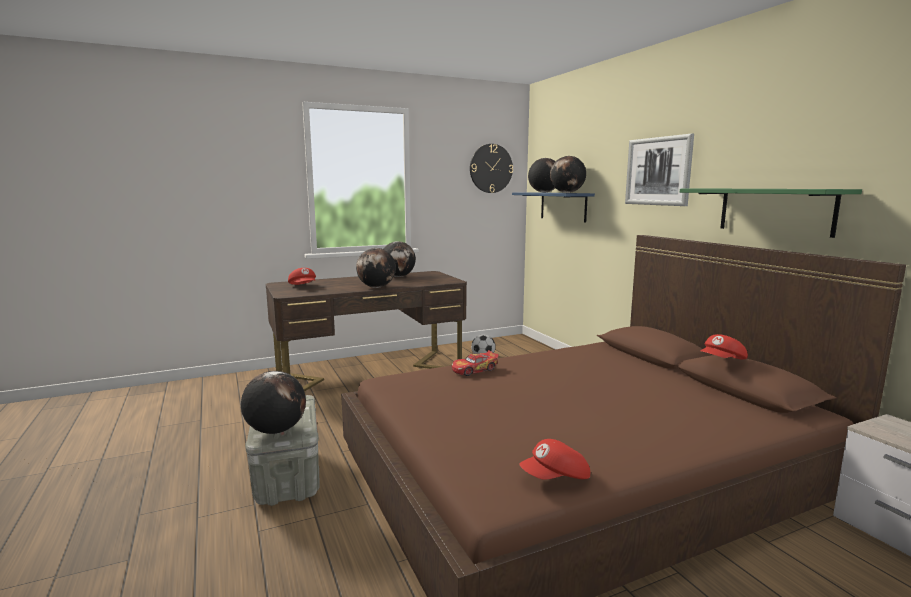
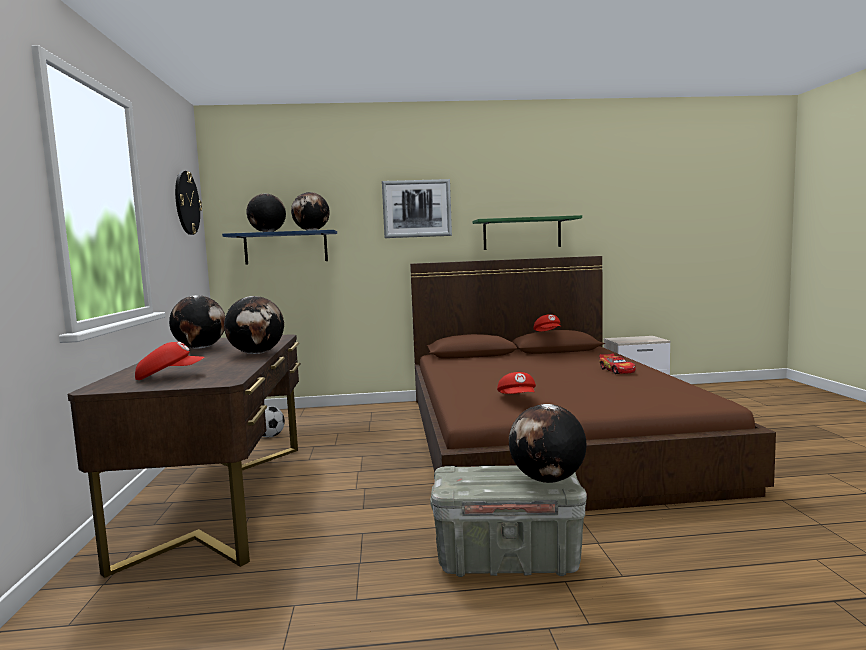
camera: 70 degrees left, 5 degrees down
(474, 370) = (471, 389): toy car -> toy car (617, 370)
(556, 478) = (682, 389): red cap -> red cap (518, 398)

